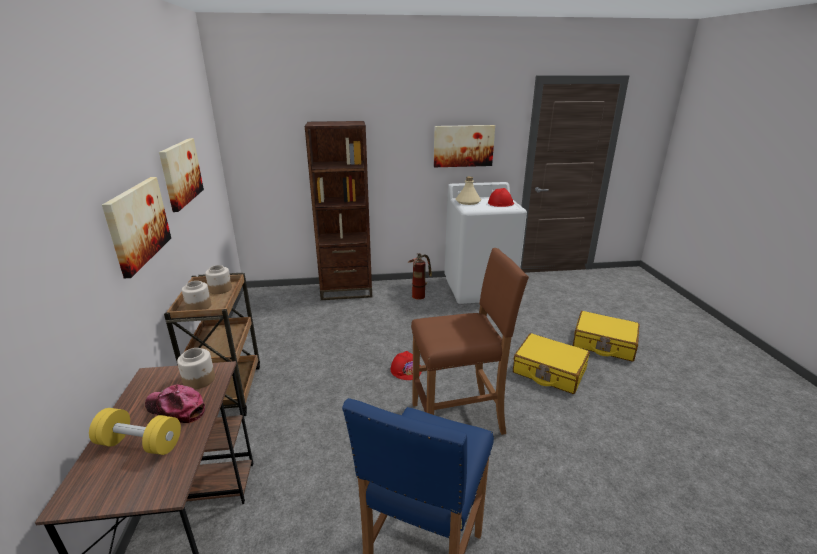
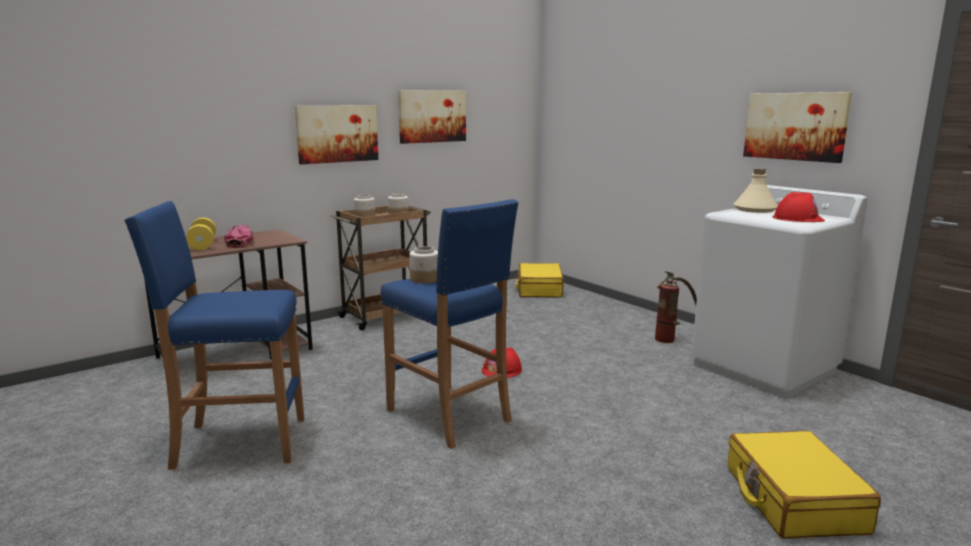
camera: 60 degrees right, 10 degrees down
(199, 380) = (276, 240): jar -> jar (425, 279)
(346, 291) = (605, 306): brown bookcase -> none
(458, 419) = (449, 416): brown stool -> blue stool
(549, 371) = (625, 458): yellow suitcase -> yellow suitcase (539, 289)

